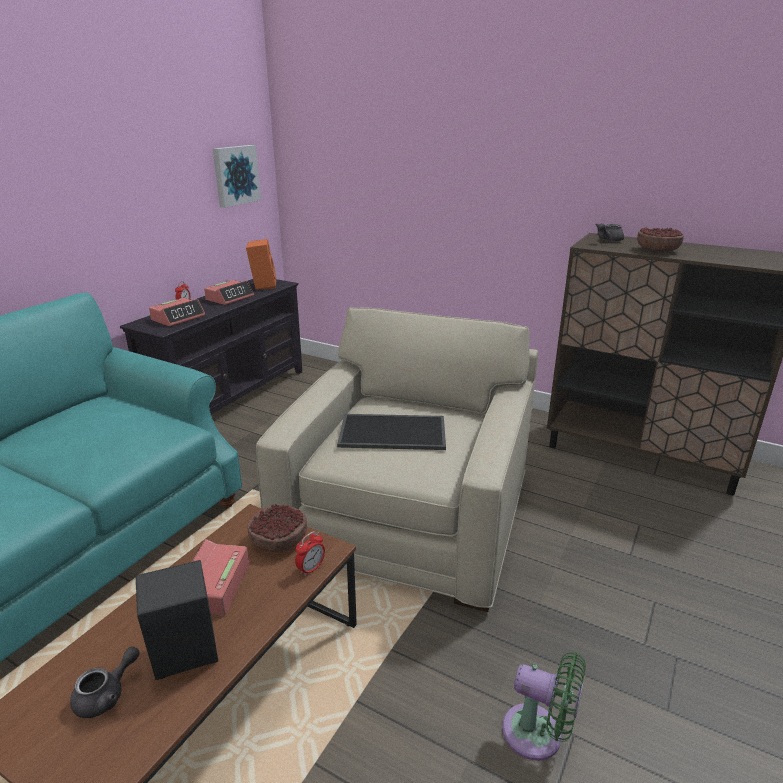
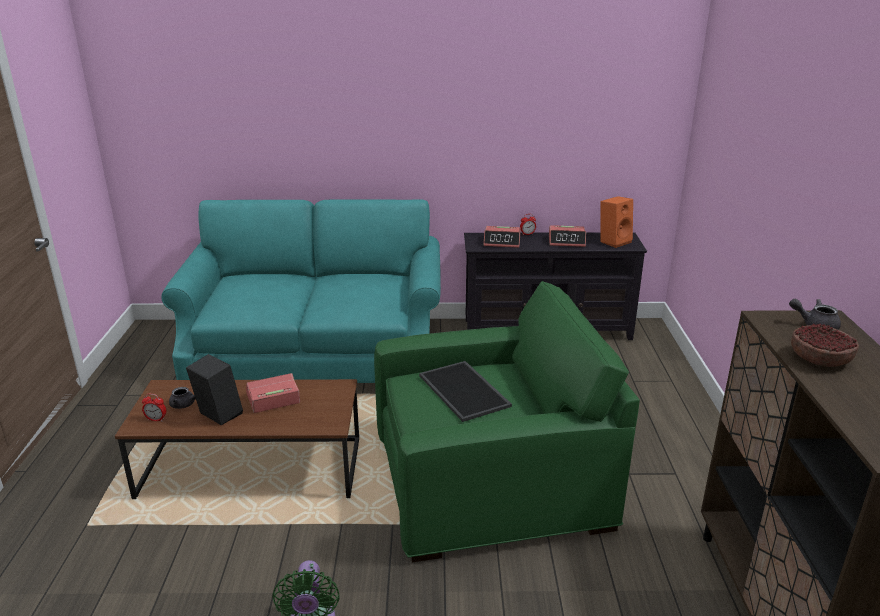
camera: 60 degrees right, 0 degrees up
(235, 175) = (627, 131): picture -> none
(278, 540) = (329, 404): bowl -> none
(311, 569) = (311, 426): alarm clock -> alarm clock (156, 419)
(409, 514) = (491, 479): beige armchair -> green armchair

